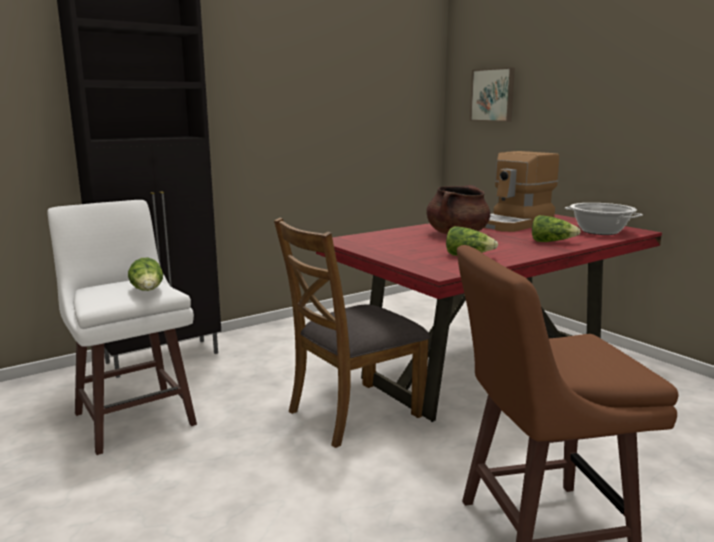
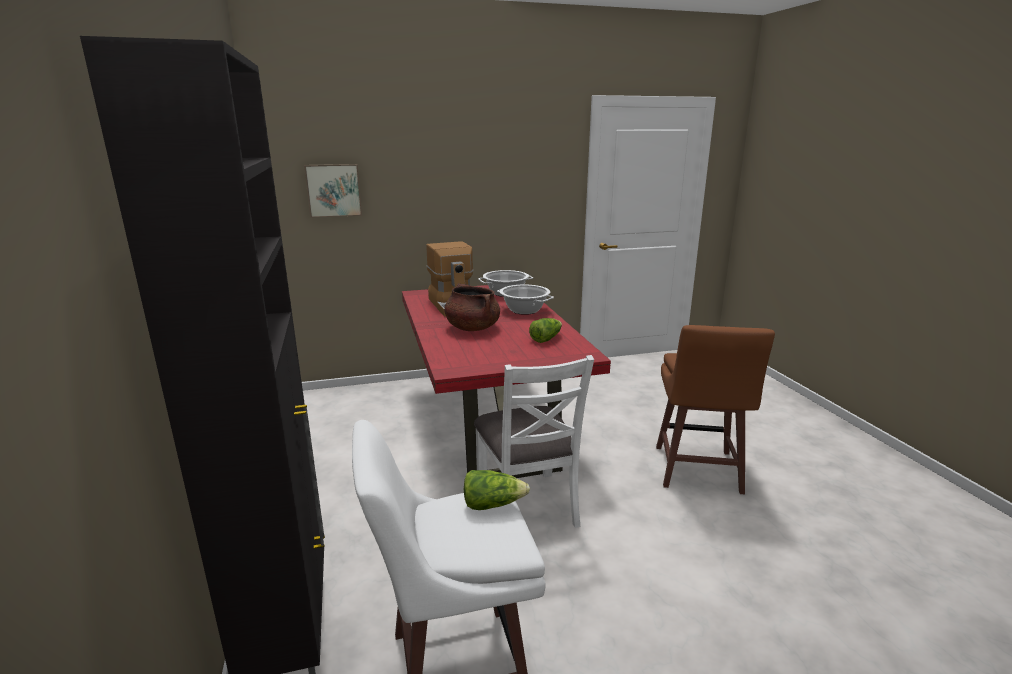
camera: 70 degrees left, 5 degrees up
(354, 412) = (527, 504): brown chair -> white chair
(551, 242) = (524, 310): lettuce -> cooking pot

